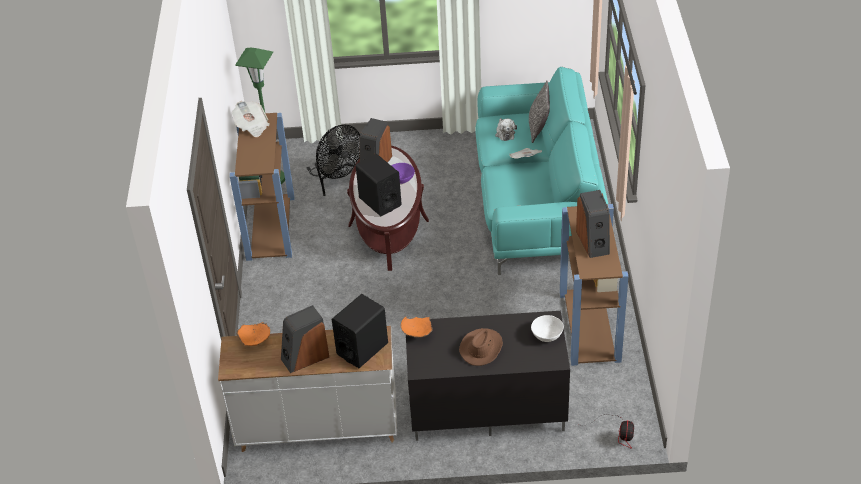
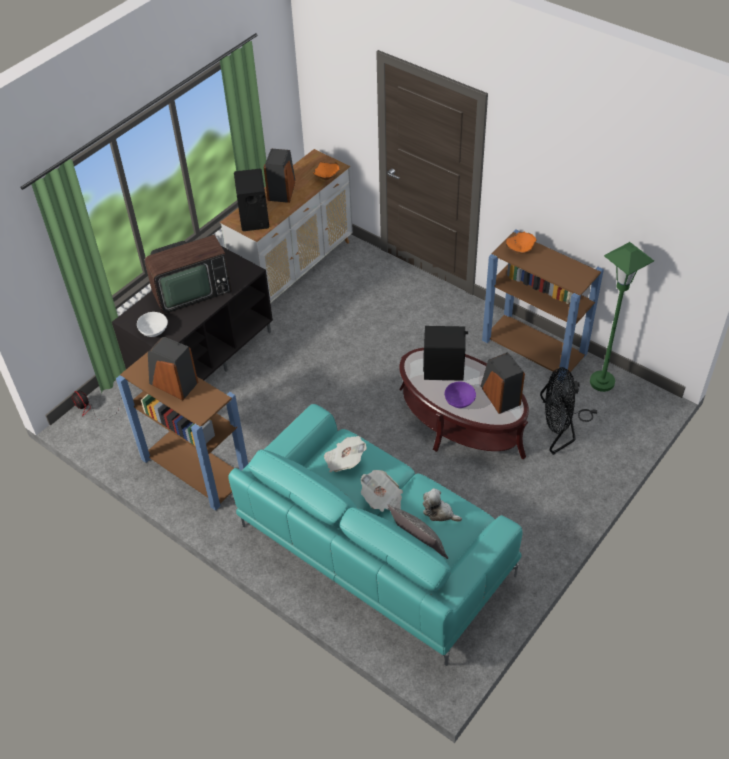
camera: 130 degrees right, 5 degrees up
(252, 126) = (573, 270): newspaper -> newspaper (344, 461)
(417, 334) = (245, 268): orange bowl -> orange bowl (519, 249)
(481, 348) = (190, 290): brown hat -> television

